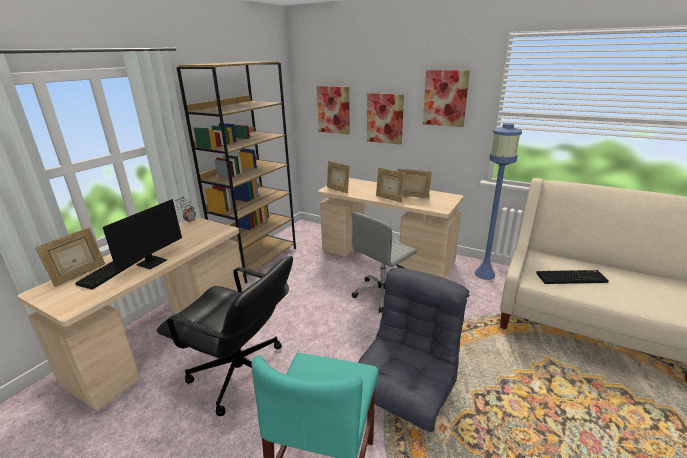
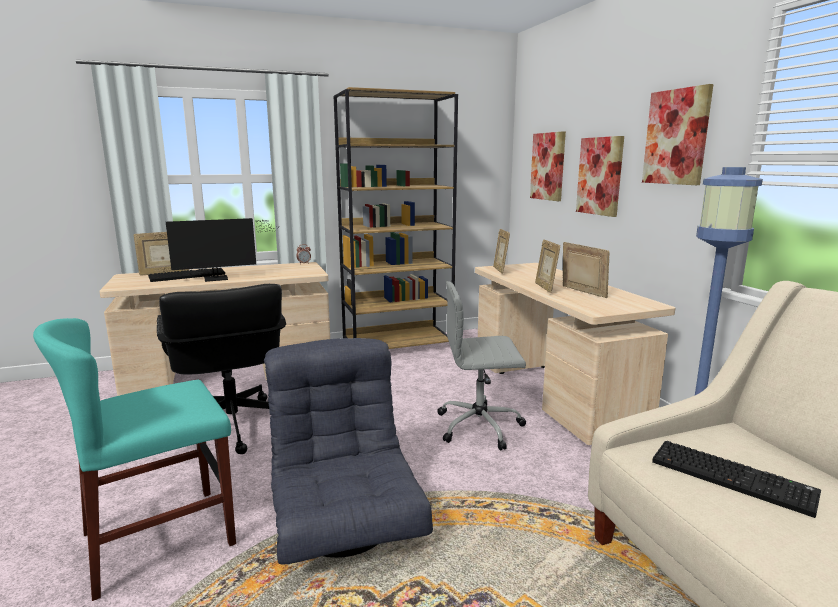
camera: 40 degrees right, 10 degrees down
(406, 389) = (346, 524): grey armchair -> grey armchair turned 90 degrees counterclockwise

